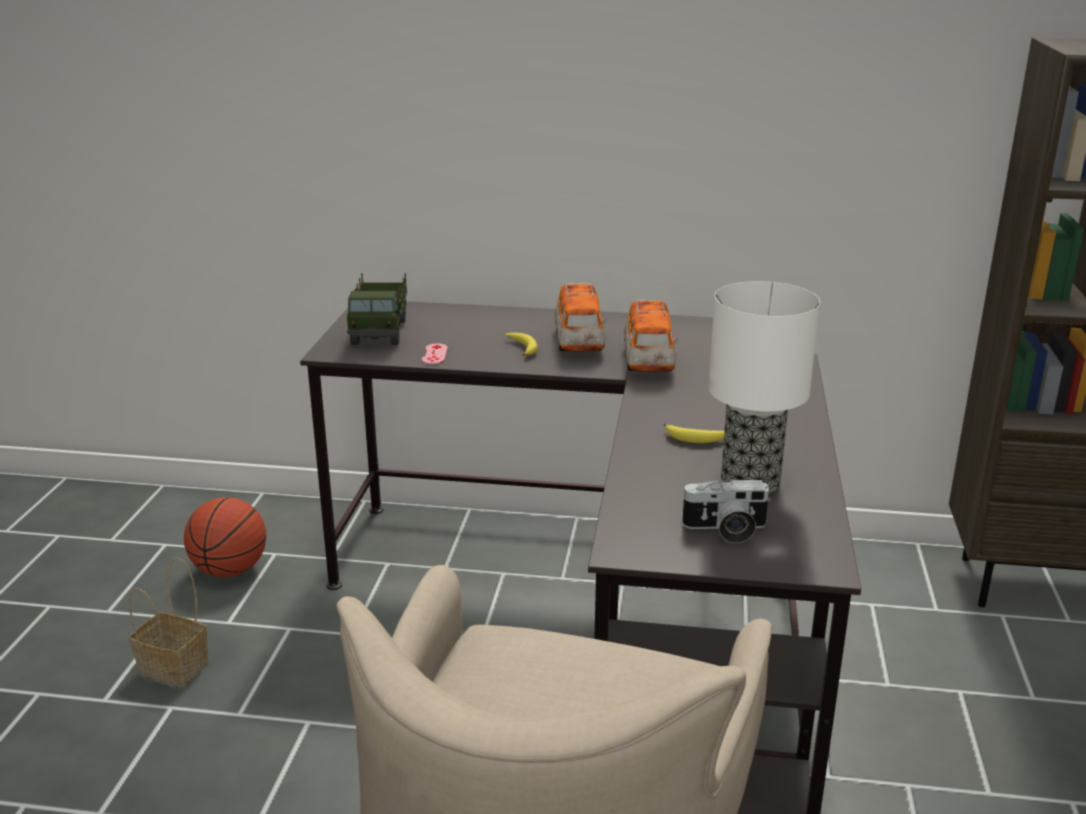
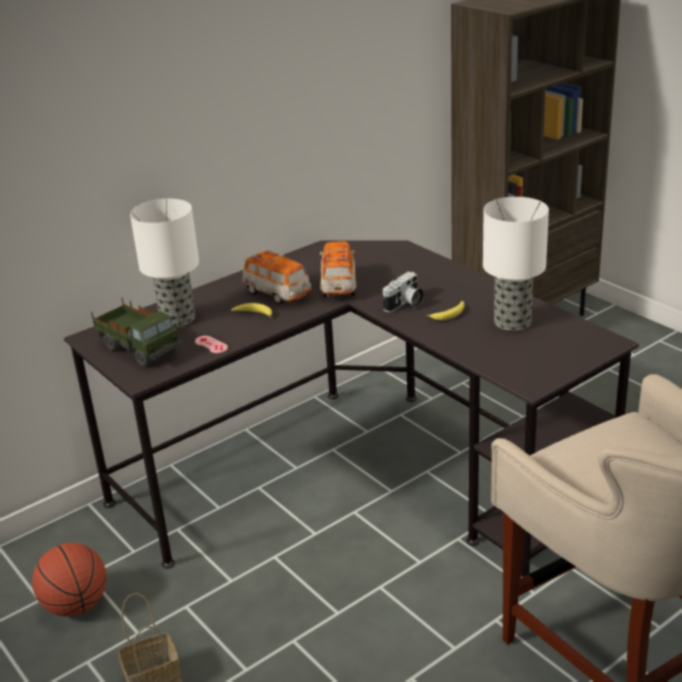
camera: 45 degrees left, 5 degrees up
(458, 322) = (177, 318): none -> table lamp
(648, 361) = (338, 286): toy car -> toy car turned 135 degrees counterclockwise
(725, 530) = (549, 350): camera -> camera (405, 304)

